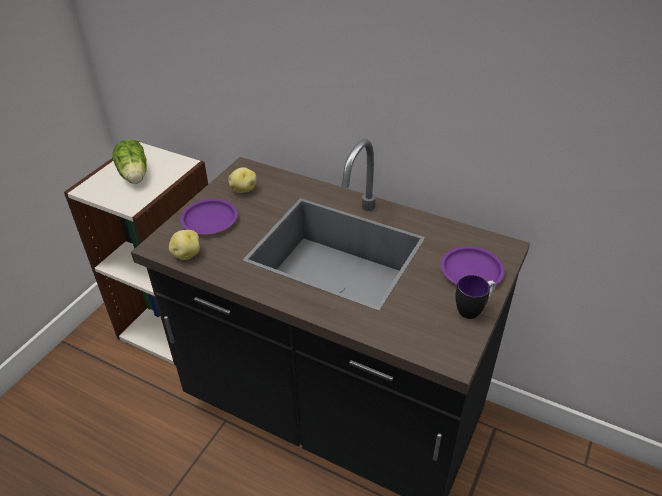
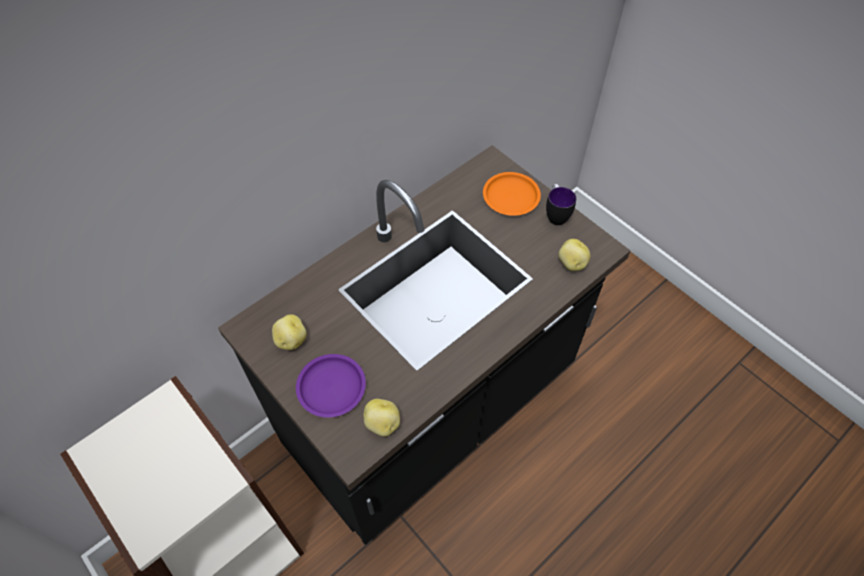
camera: 70 degrees left, 15 degrees up
(134, 176) = (154, 469): lettuce -> none
(416, 336) = (571, 263): none -> potato
(472, 271) = (511, 196): purple plate -> orange plate

